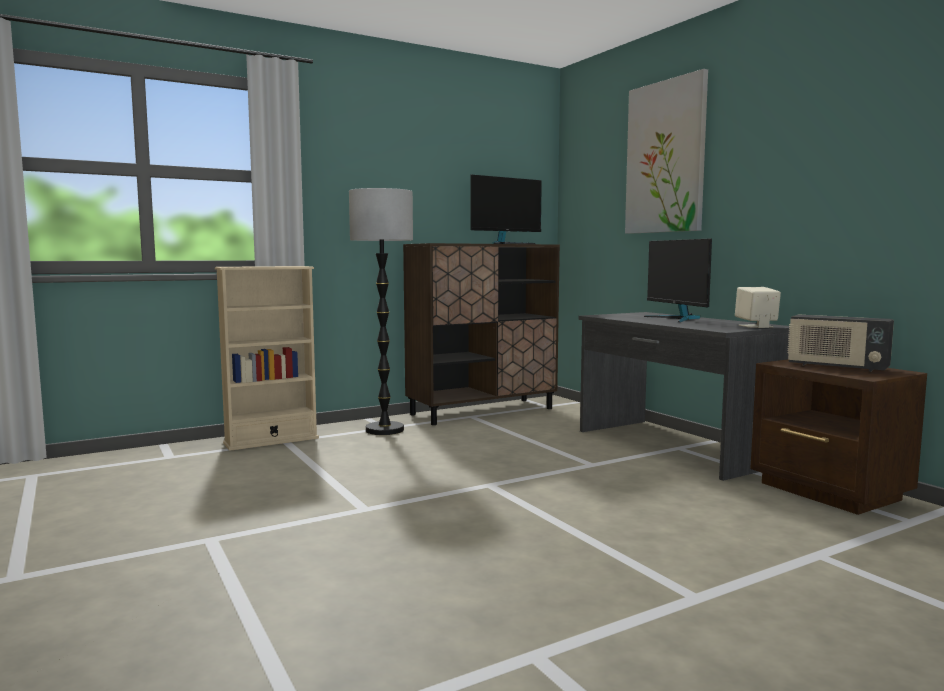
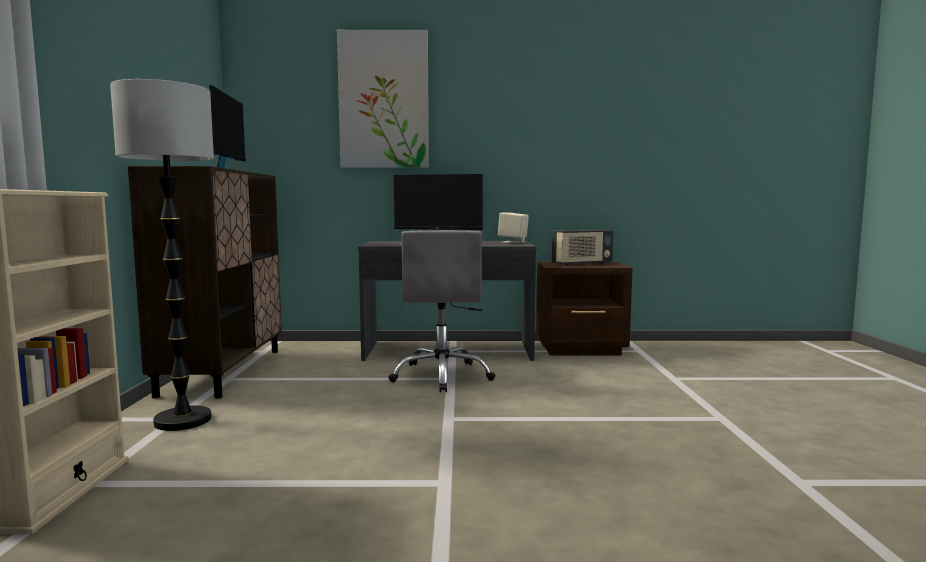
camera: 60 degrees left, 0 degrees up
(592, 461) = (442, 376): none -> grey office chair

